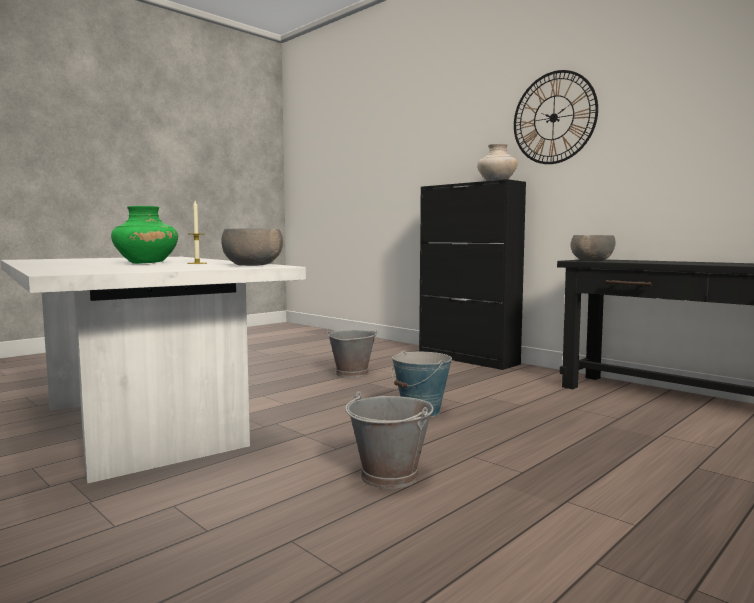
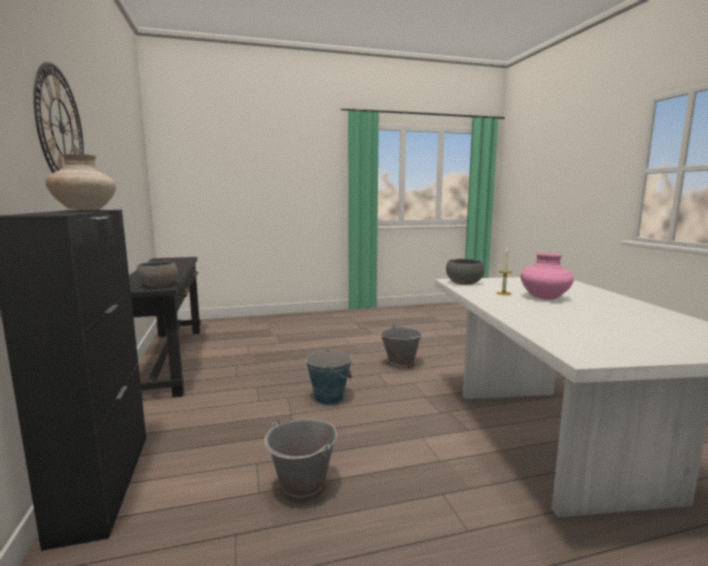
camera: 150 degrees left, 5 degrees up
(146, 263) = (544, 297): green vase -> pink vase

